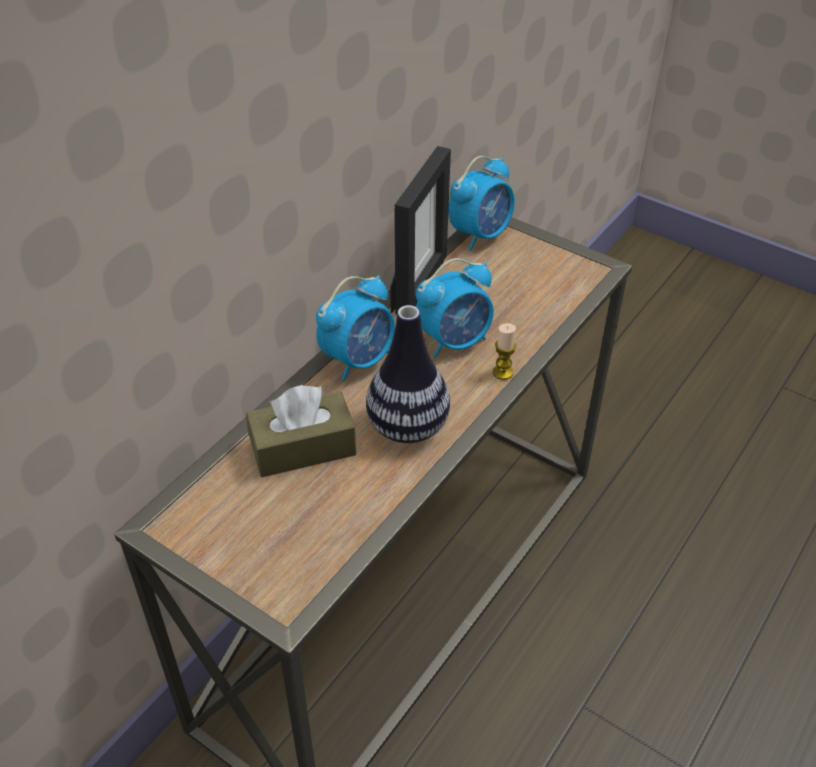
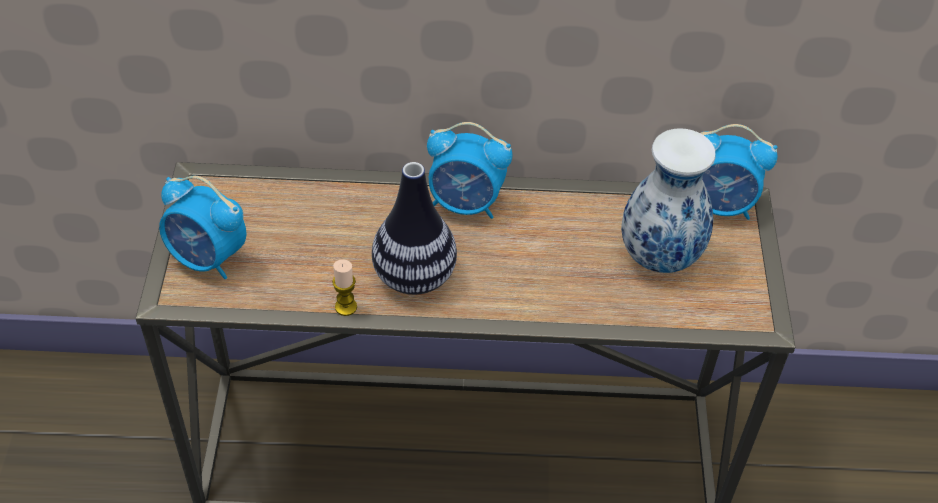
camera: 55 degrees right, 5 degrees up
(303, 448) = (336, 221): brown tissue box -> none
(419, 283) = (603, 195): picture frame -> none
(454, 341) = (549, 257): alarm clock -> alarm clock (208, 258)
(502, 372) = (536, 310): candle -> candle (346, 307)
(504, 287) = (659, 259): none -> vase

